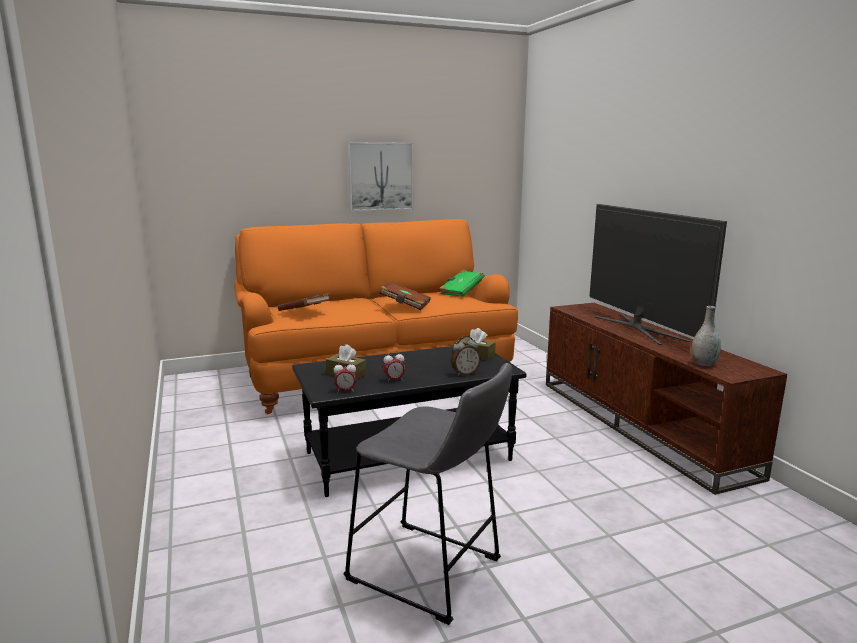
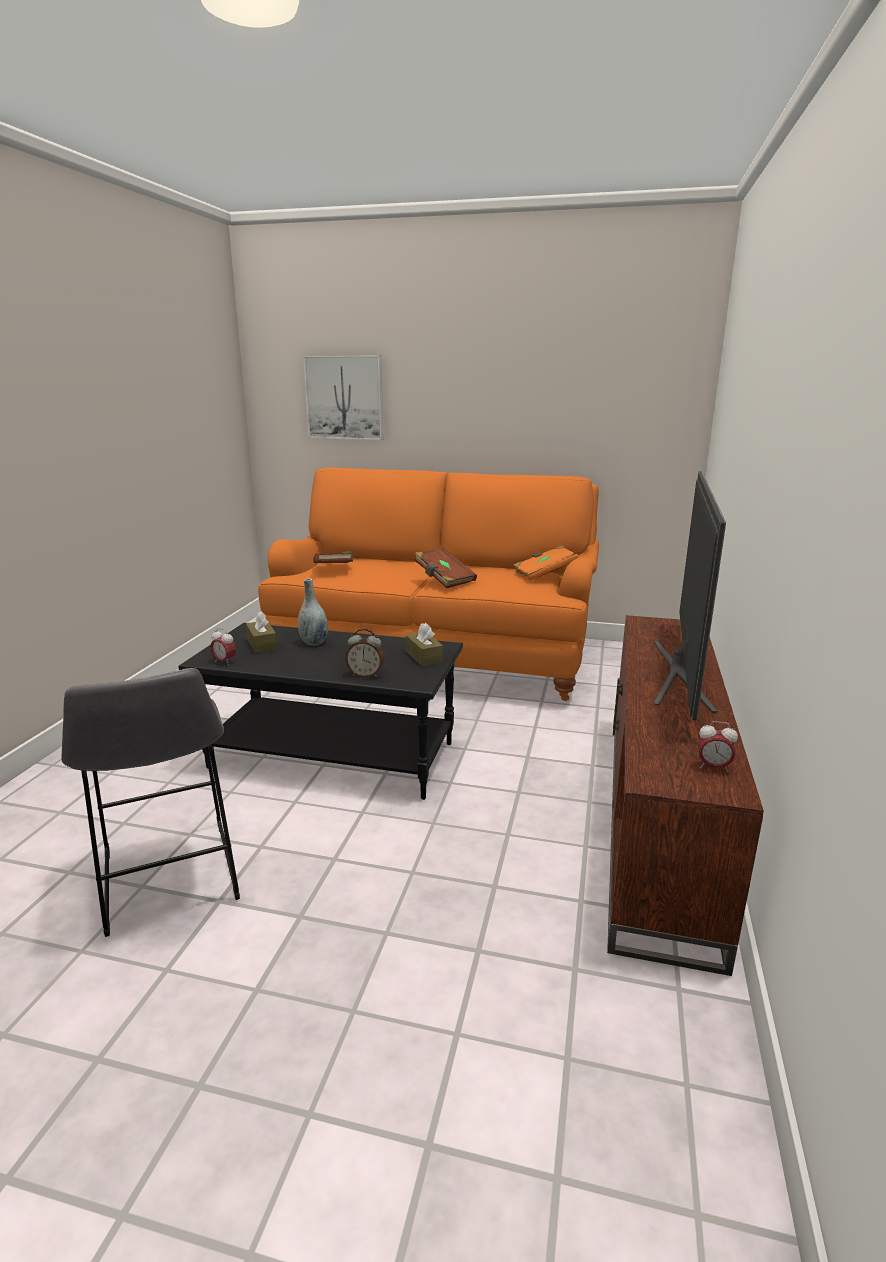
camera: 35 degrees right, 5 degrees up
(380, 176) = (496, 414): picture -> picture (344, 398)
(394, 380) = (286, 663): alarm clock -> alarm clock (713, 767)
(461, 292) = (544, 574): green book -> orange book
(703, 364) = (653, 751): grey vase -> grey vase (314, 642)

